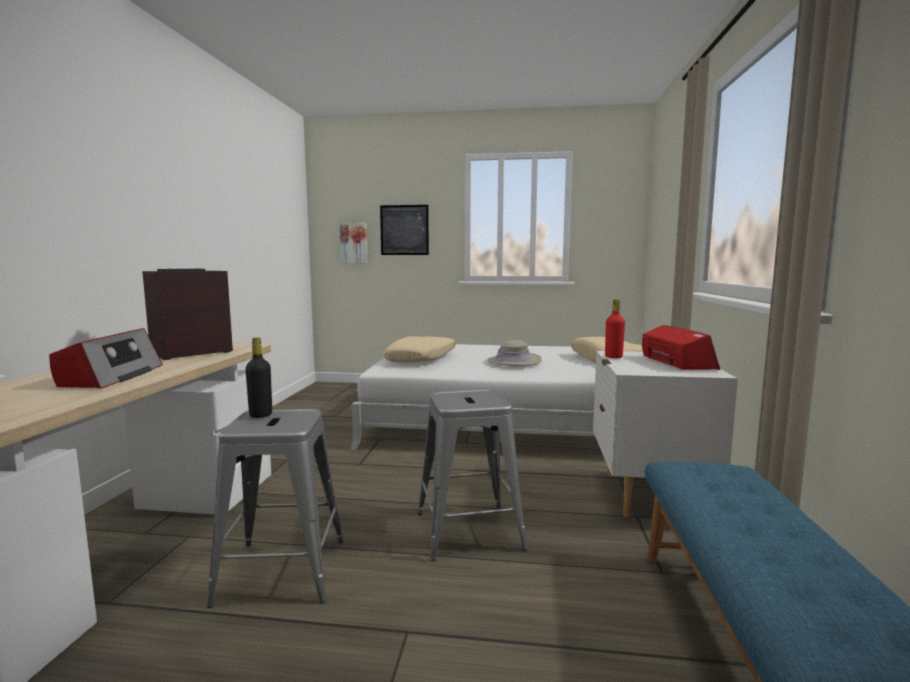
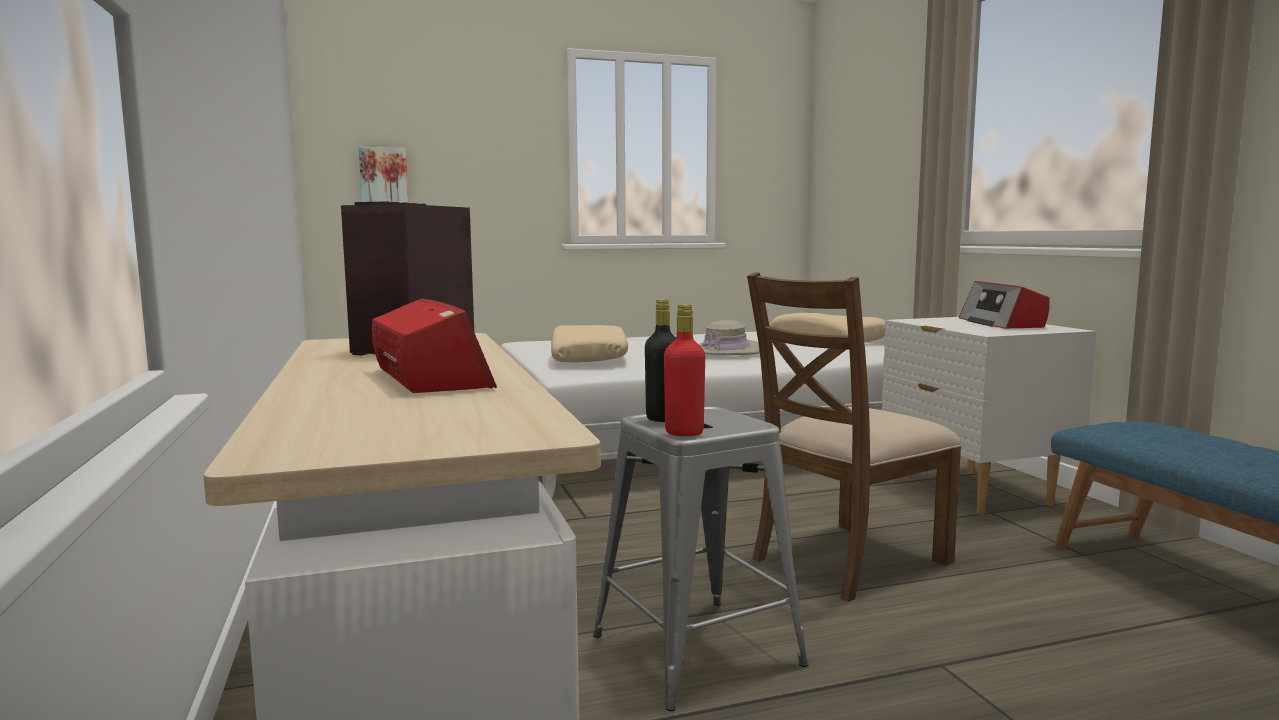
camera: 25 degrees left, 0 degrees up
(404, 230) = (472, 162): picture -> none
(469, 530) = (848, 560): grey stool -> brown chair
(613, 357) = (926, 323): red bottle -> red bottle (684, 433)
(676, 362) = (1002, 323): radio -> radio turned 150 degrees counterclockwise

